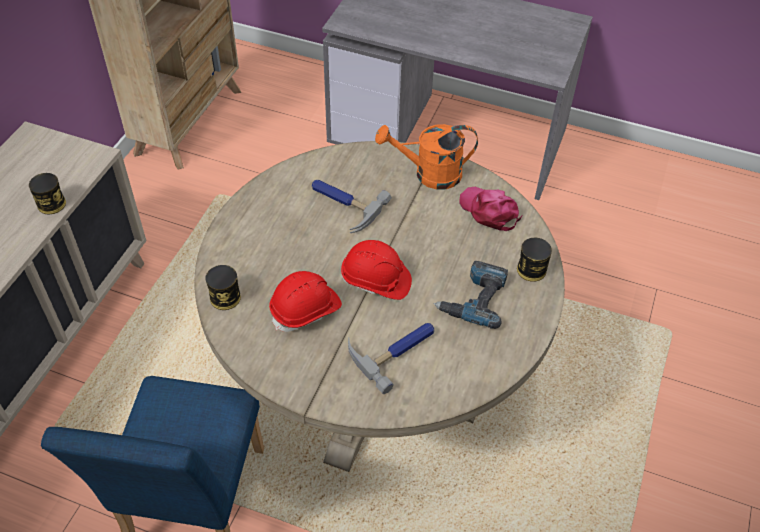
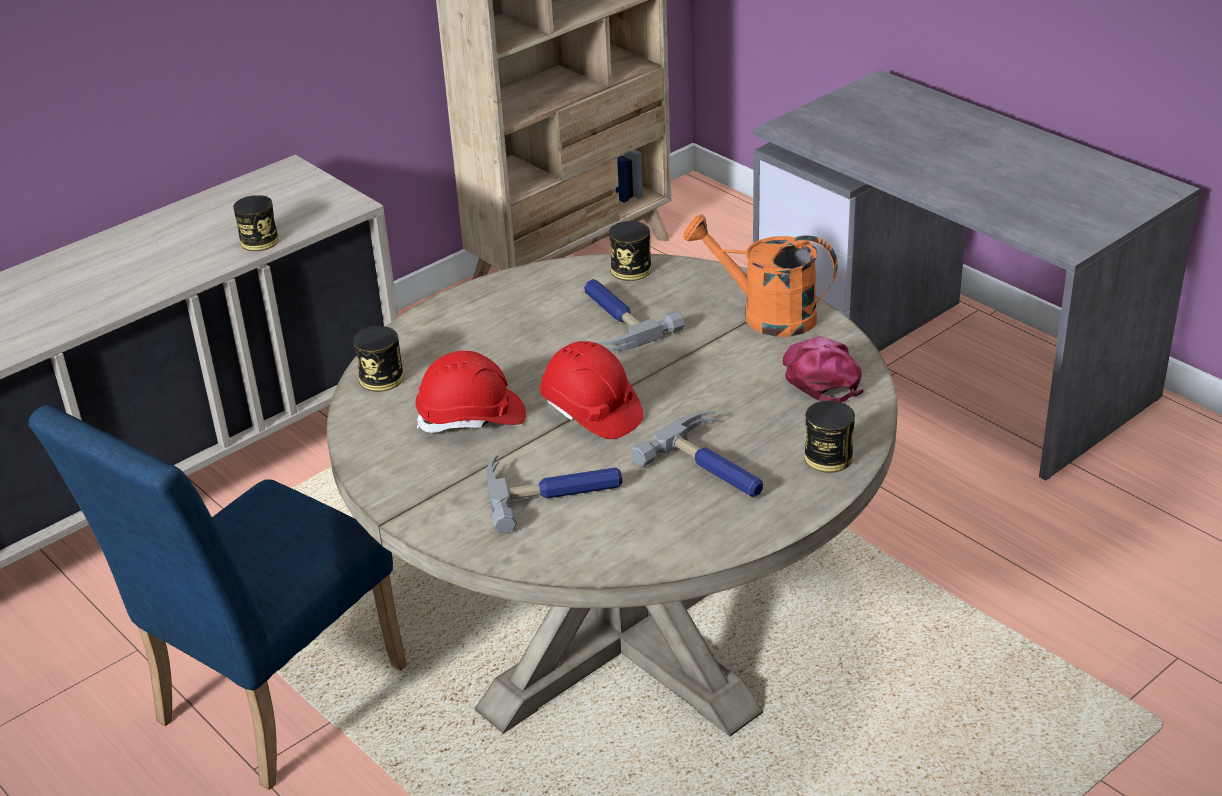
camera: 30 degrees right, 15 degrees down
(327, 162) = (631, 270): none -> can
(473, 298) = (713, 466): power drill -> hammer

